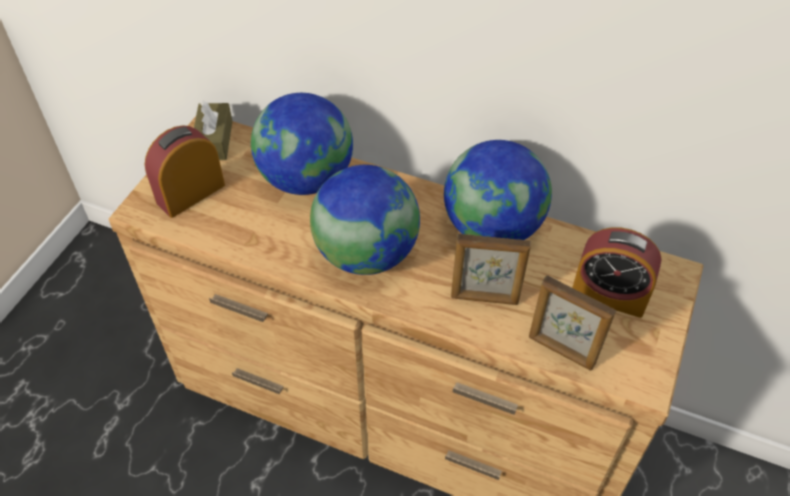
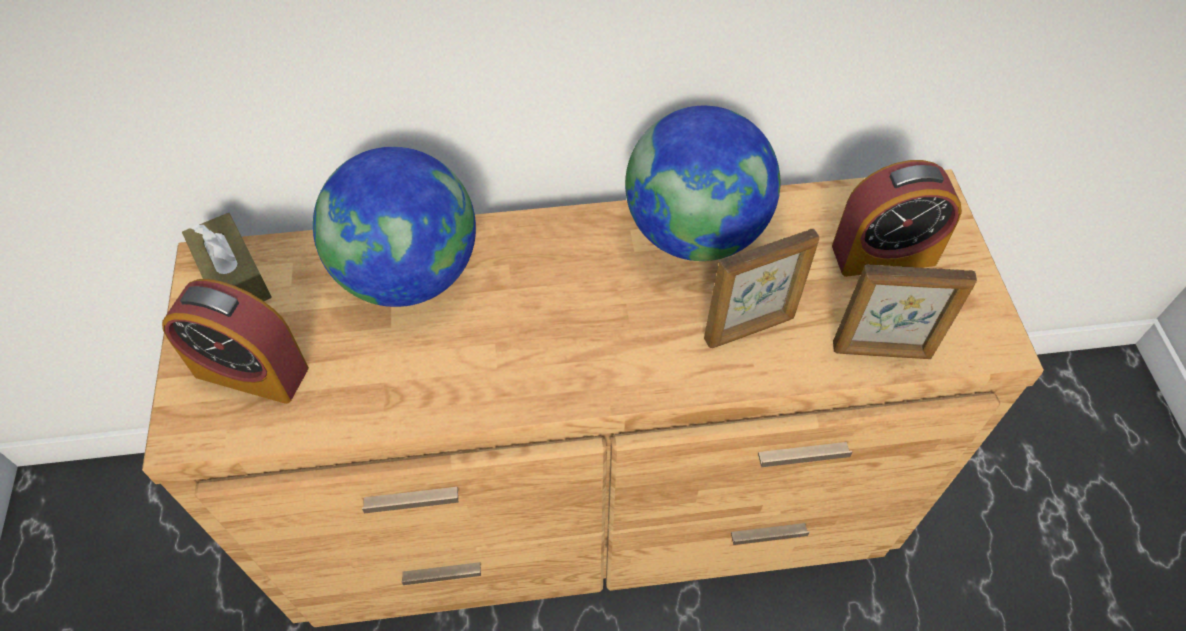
camera: 30 degrees left, 5 degrees up
(191, 193) = (251, 371): alarm clock -> alarm clock turned 90 degrees counterclockwise
(366, 254) = (563, 341): globe -> none

